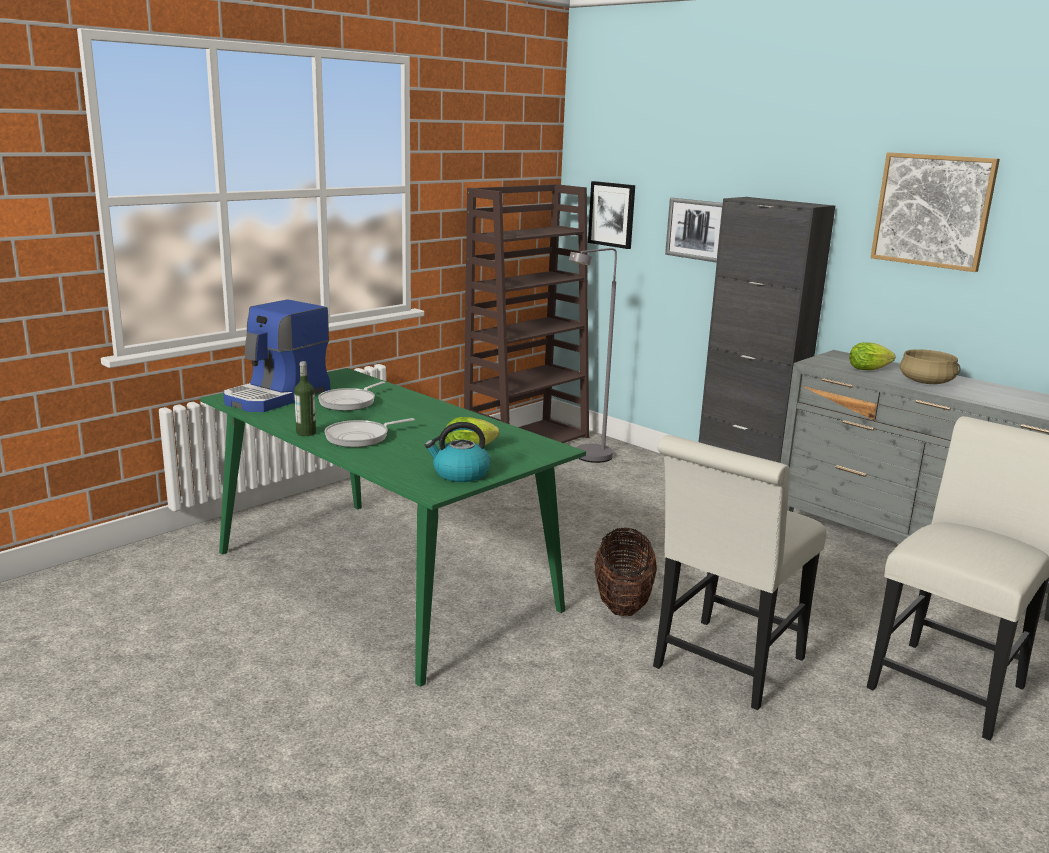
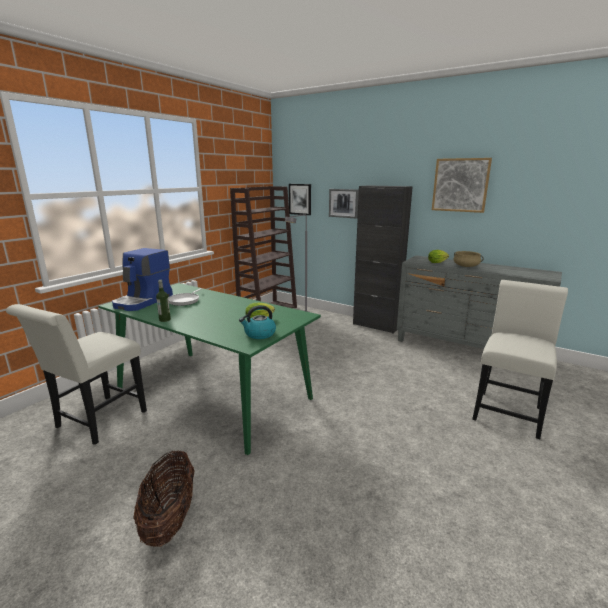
camera: 10 degrees left, 0 degrees up
(361, 437) = (197, 319): frying pan -> none
(622, 602) = (340, 390): basket -> basket (170, 518)
(723, 667) = (401, 418): white chair -> white chair (96, 422)

